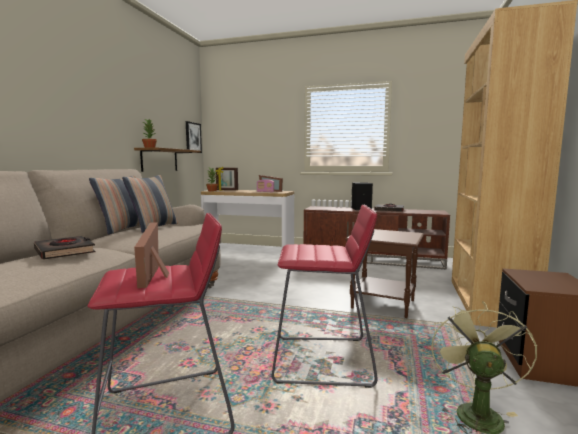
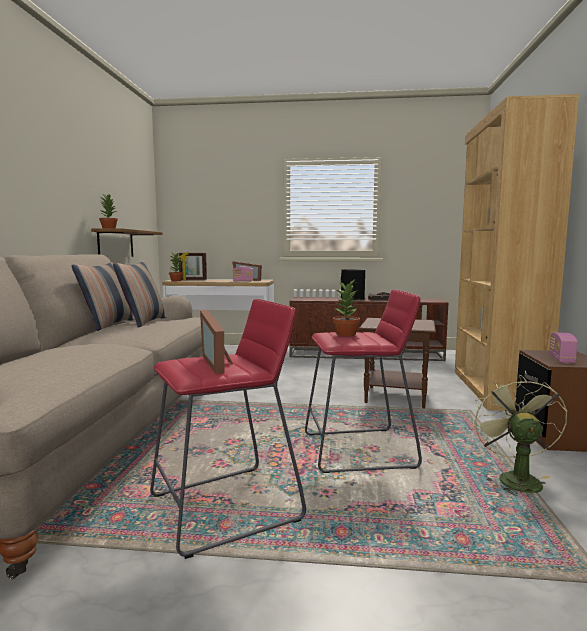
camera: 10 degrees left, 0 degrees up
(65, 252) = (78, 348): black book -> none
(193, 137) = (147, 216): picture -> none
(312, 247) = (346, 334): none -> potted plant
(544, 283) = (561, 359): none -> radio

